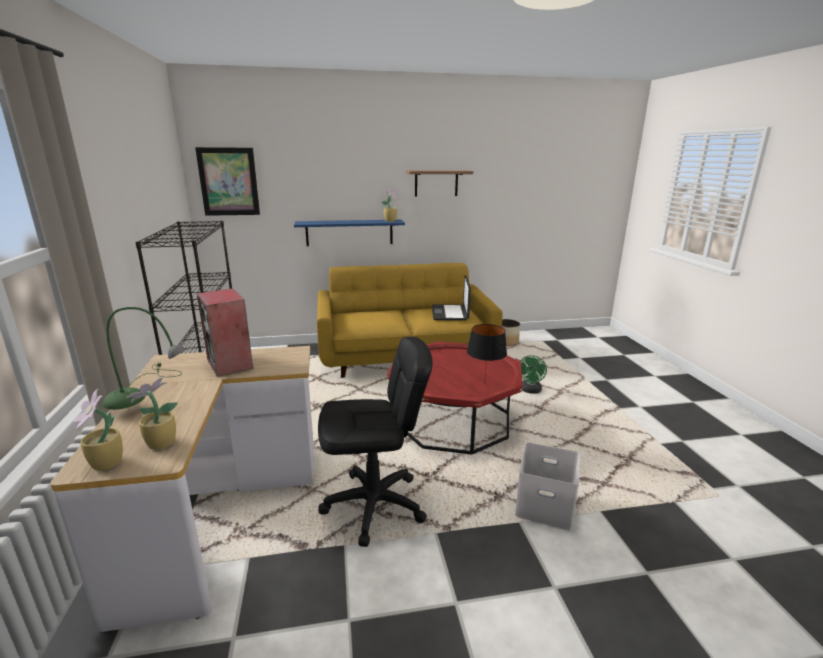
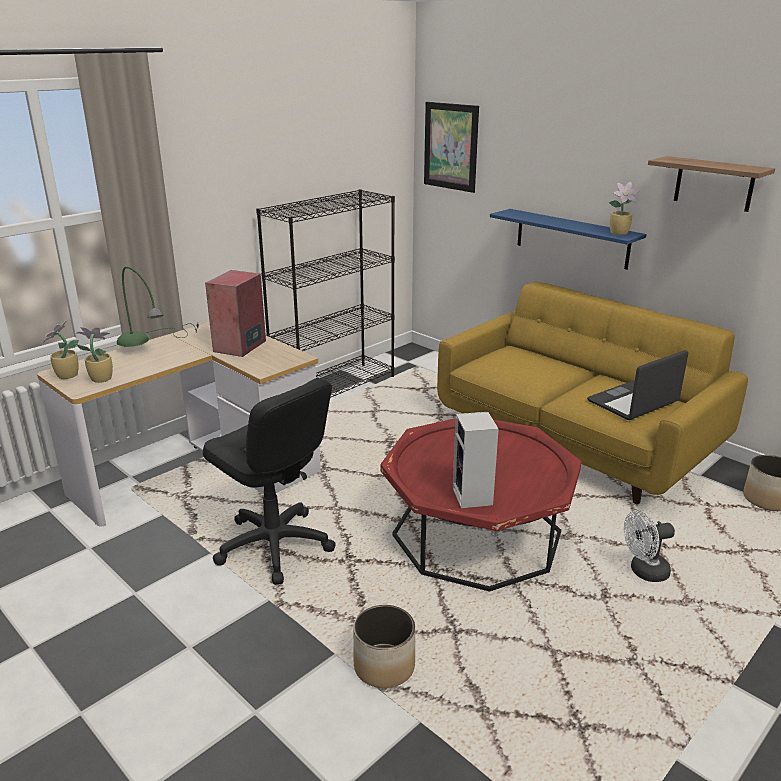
camera: 55 degrees right, 5 degrees up
(484, 384) = (473, 497): black table lamp -> speaker
(530, 391) = (644, 572): green fan -> white fan
(545, 505) = (385, 666): white storage box -> planter

